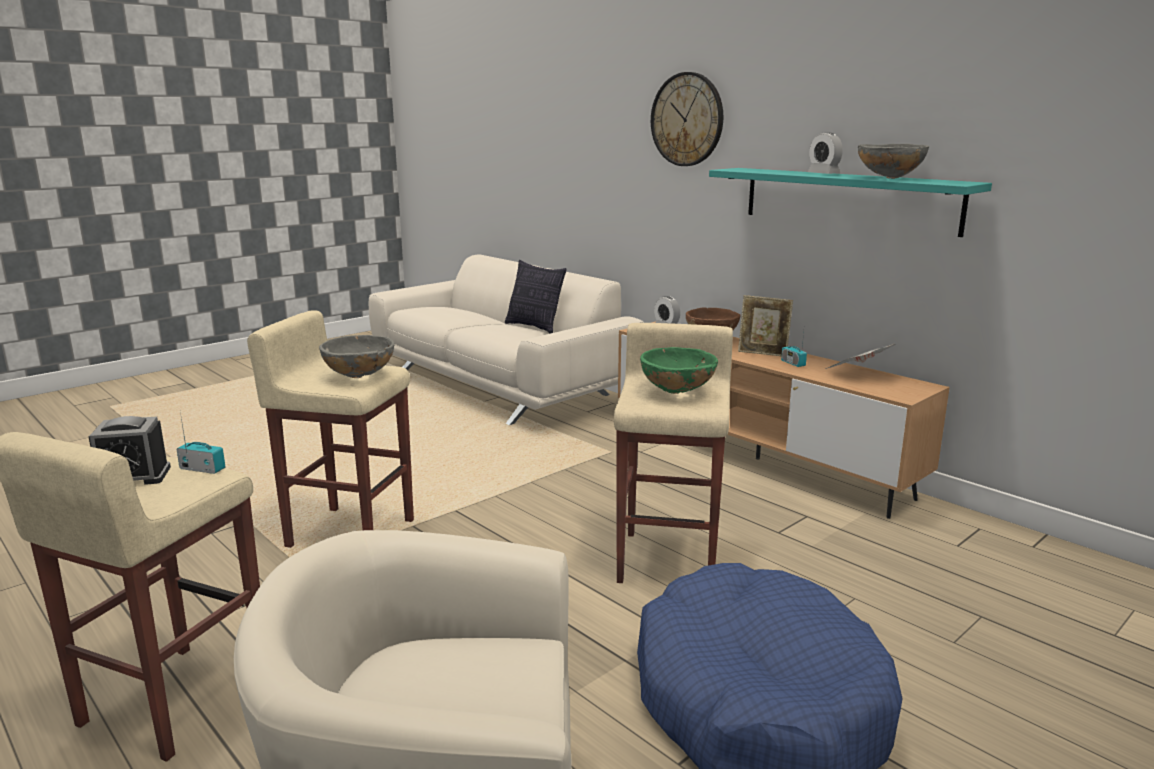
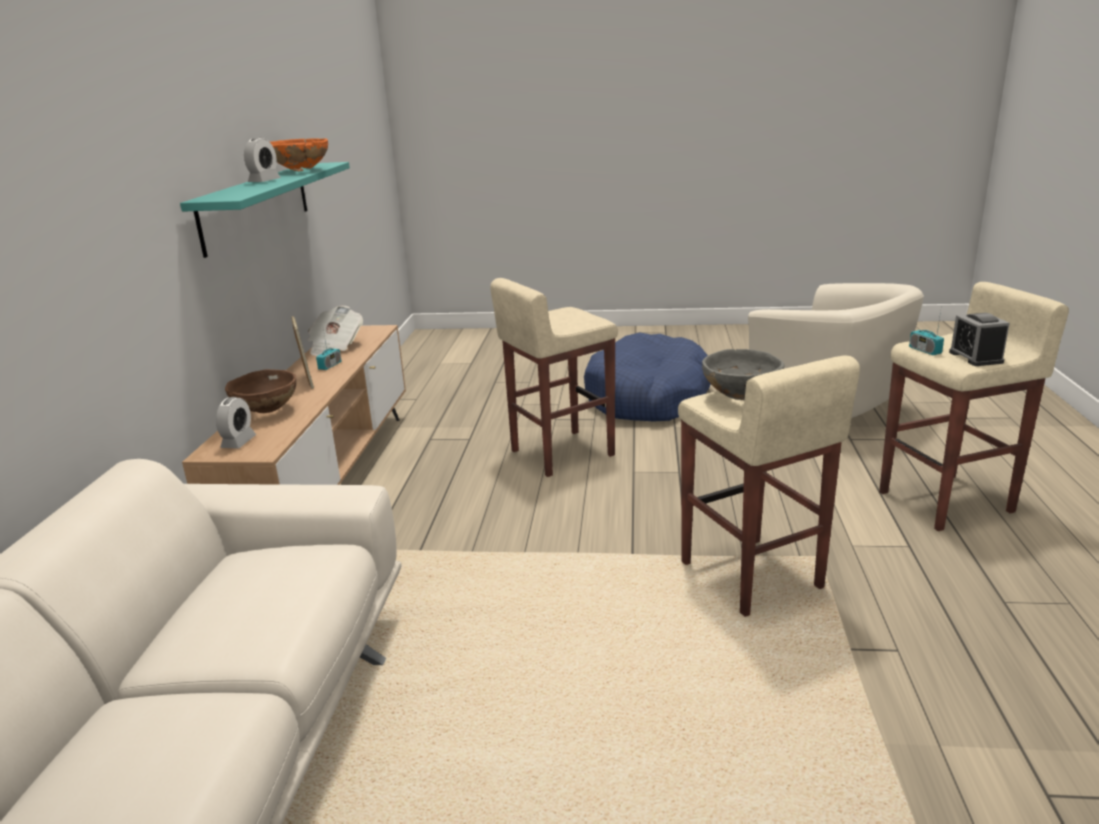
camera: 130 degrees left, 5 degrees up
(133, 476) = (975, 357): alarm clock -> alarm clock turned 135 degrees counterclockwise
(534, 327) = (167, 617): pillow -> none
(677, 392) = (556, 319): green bowl -> none
(687, 119) = (108, 148): wall clock -> none
(889, 178) = (301, 171): grey bowl -> orange bowl

